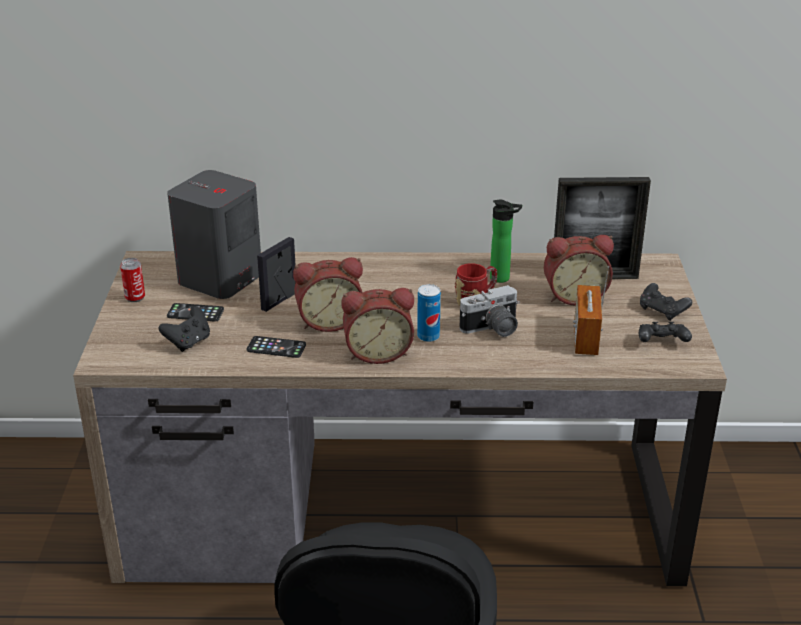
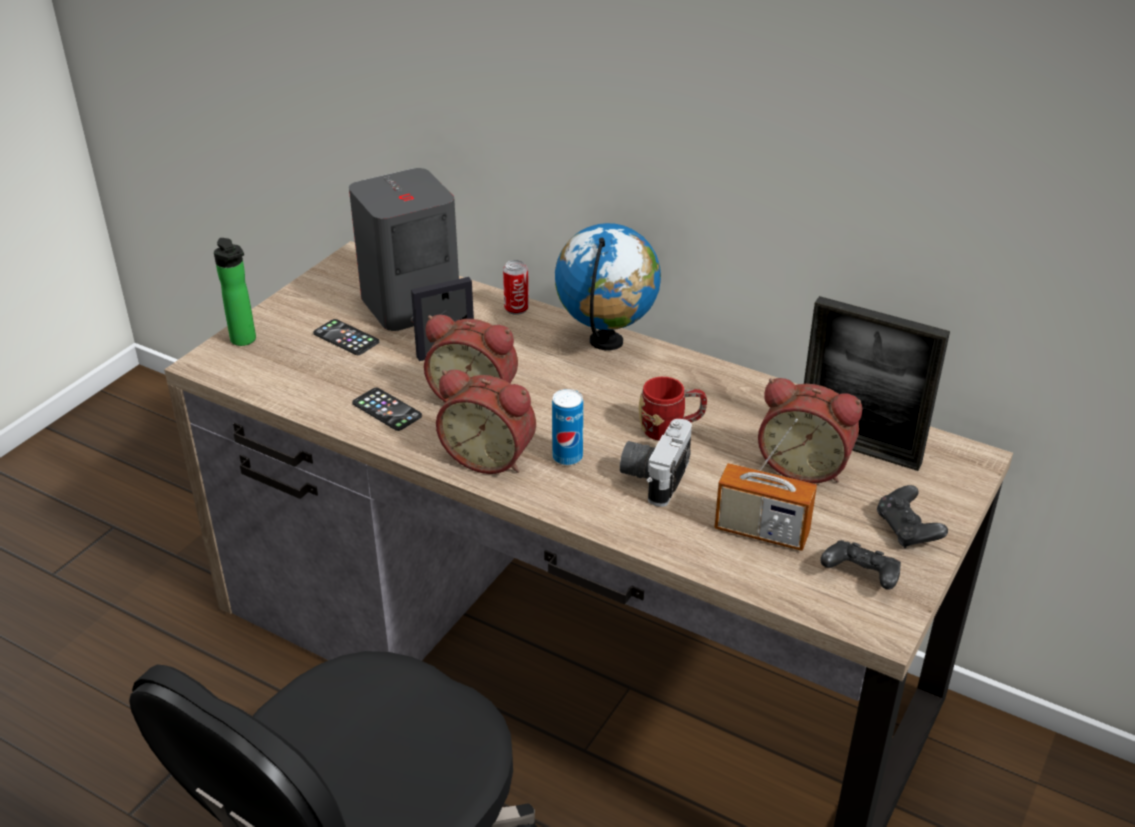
camera: 30 degrees right, 5 degrees up
(135, 297) = (305, 299): can -> can (516, 308)
(188, 342) = (305, 371): black game controller -> none
(382, 263) = (606, 342): none -> globe
(492, 329) = (653, 475): camera -> camera turned 105 degrees clockwise
(502, 278) = (733, 410): bottle -> bottle (245, 341)
(585, 338) = (761, 531): radio -> radio turned 105 degrees counterclockwise

